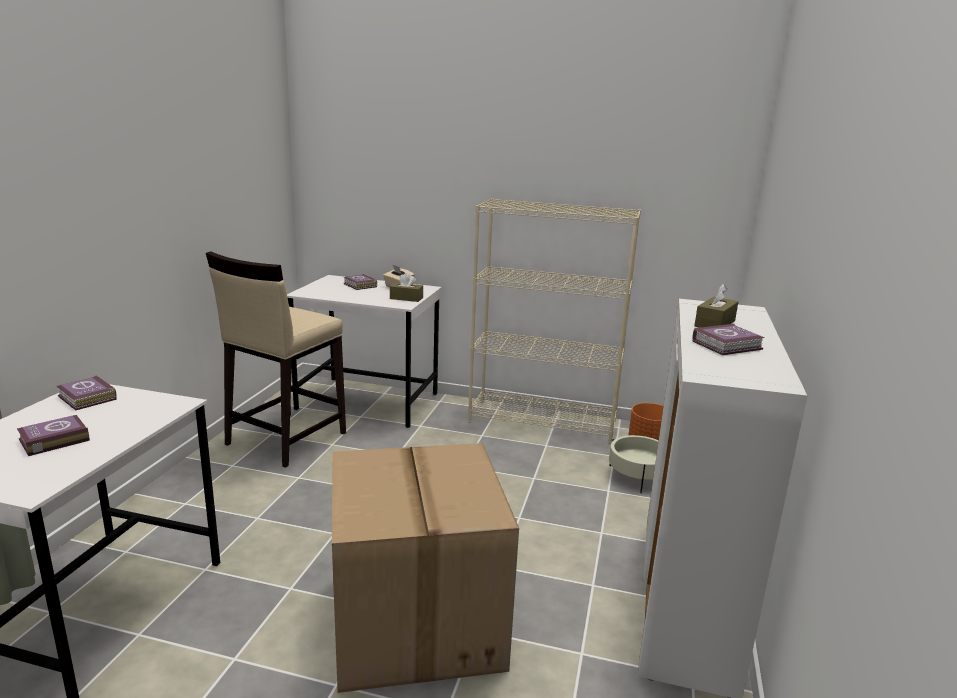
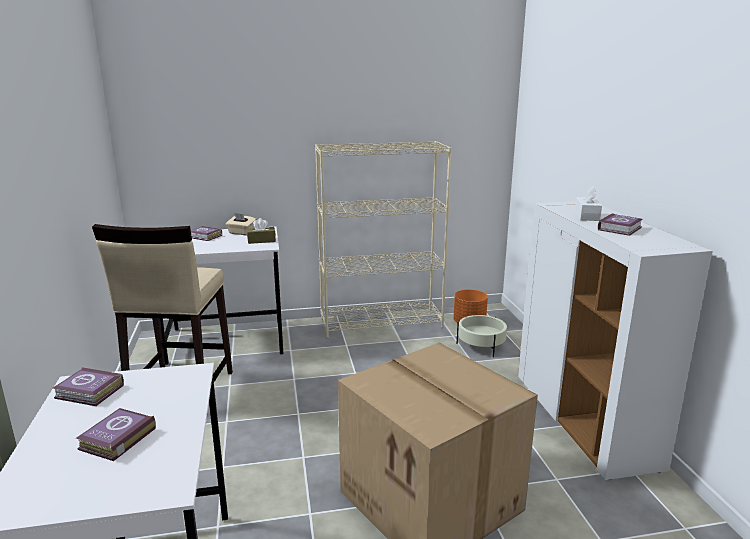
camera: 25 degrees left, 0 degrees up
(715, 323) = (587, 216): brown tissue box -> white tissue box

